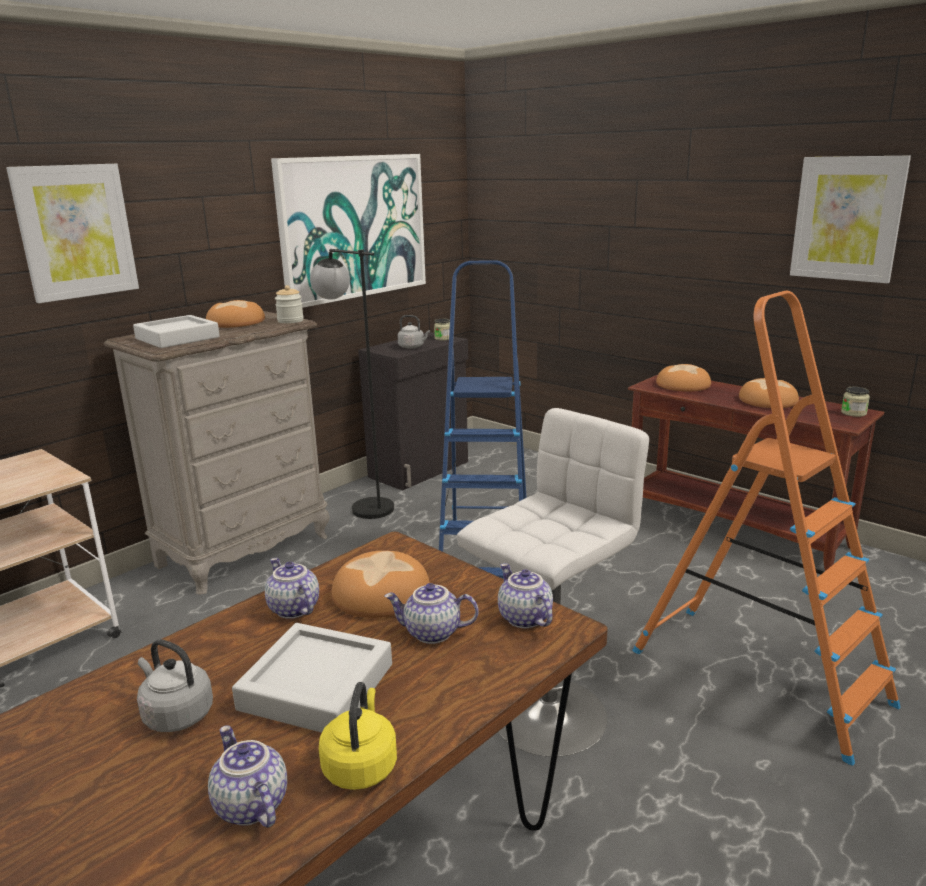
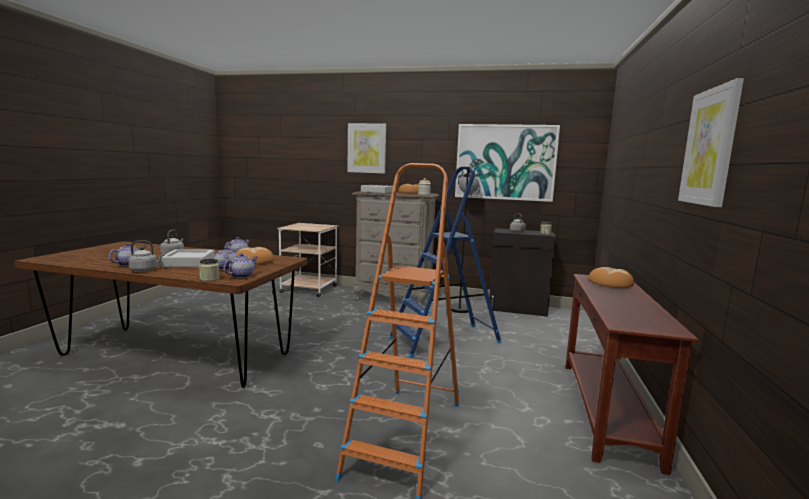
camera: 60 degrees right, 10 degrees down
(361, 765) = (145, 270): yellow kettle -> grey kettle
(551, 715) = (323, 378): white stool -> none
(768, 400) = (629, 303): bread -> none
(853, 413) = (662, 327): jar -> jar (209, 279)

